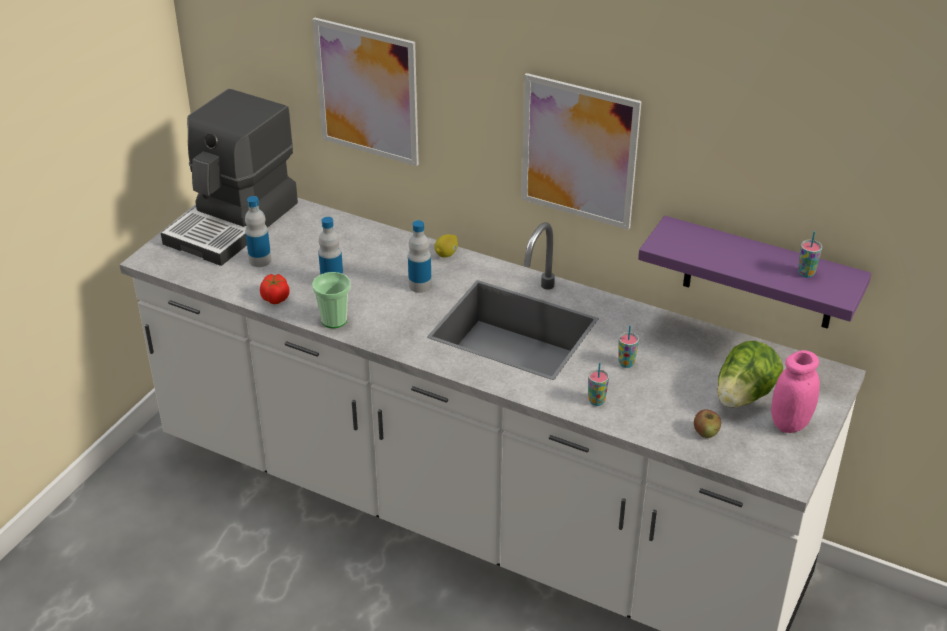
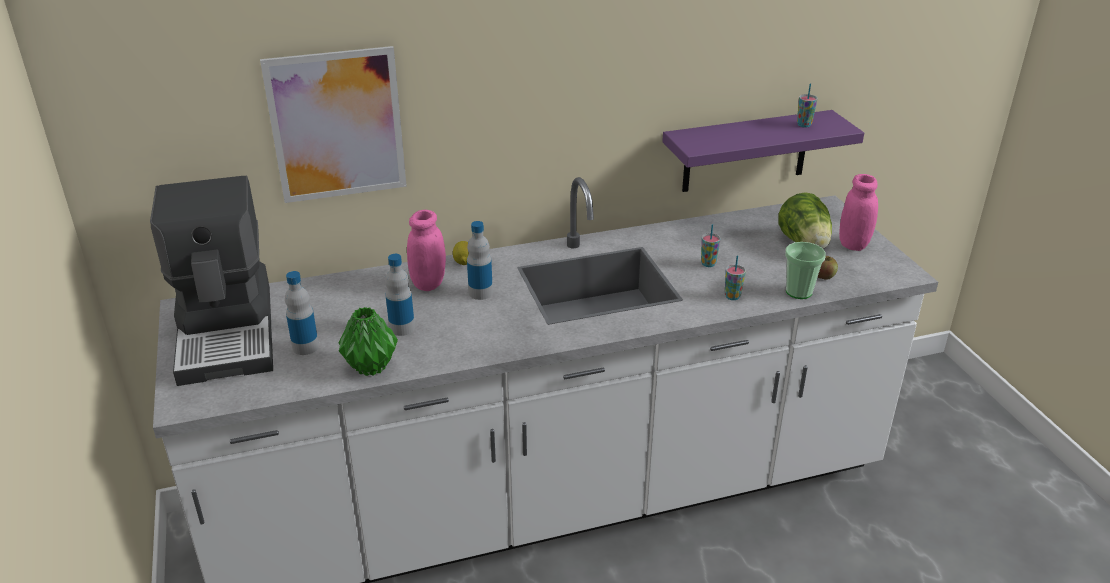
camera: 45 degrees left, 5 degrees down
(275, 298) = (371, 367): tomato -> green vase
(334, 320) = (452, 354): cup -> cup (798, 292)
(398, 258) = (428, 283): none -> pink jar
(579, 151) = (580, 101): picture -> none

